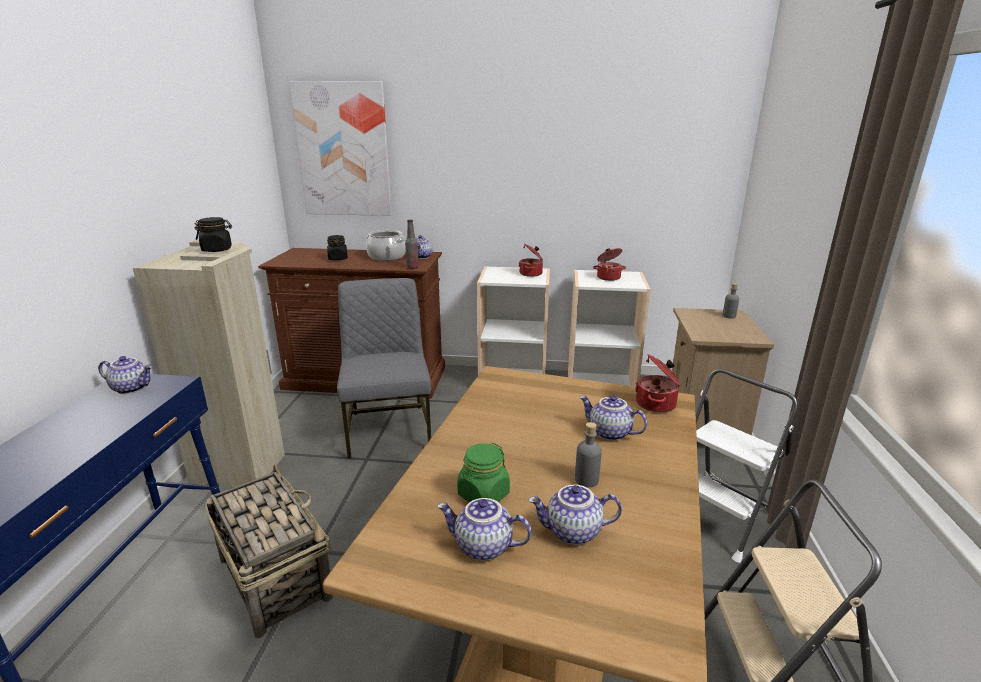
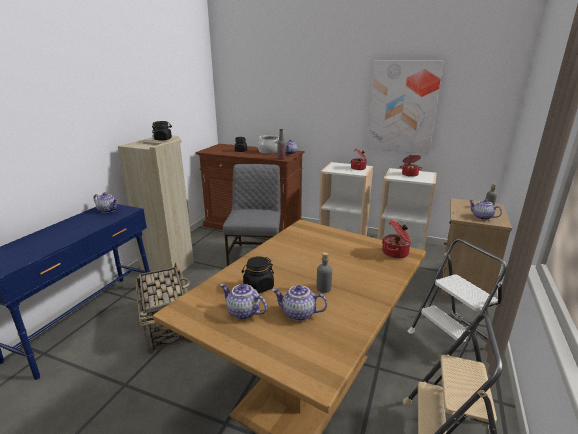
camera: 15 degrees right, 0 degrees up
(343, 150) = (251, 85): picture -> picture (402, 107)
(483, 495) = (258, 287): green jar -> black jar
(609, 433) = (353, 265): teapot -> teapot (481, 217)

